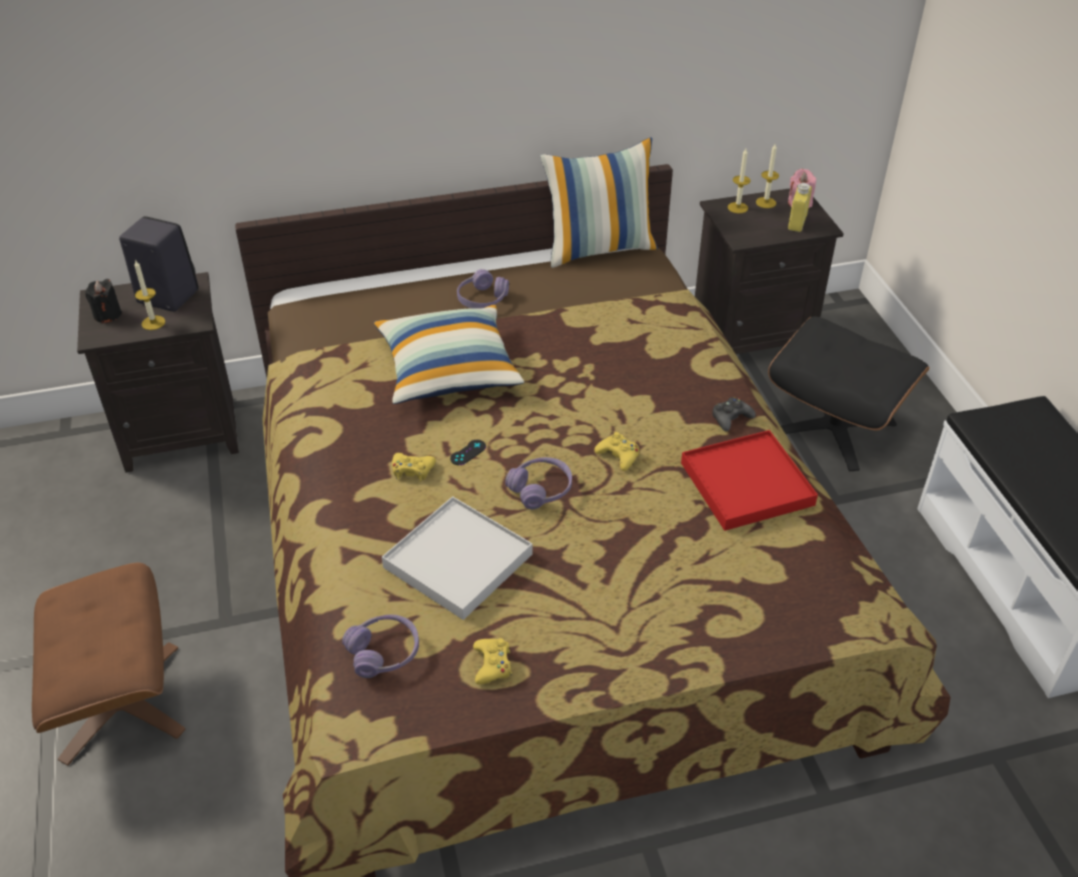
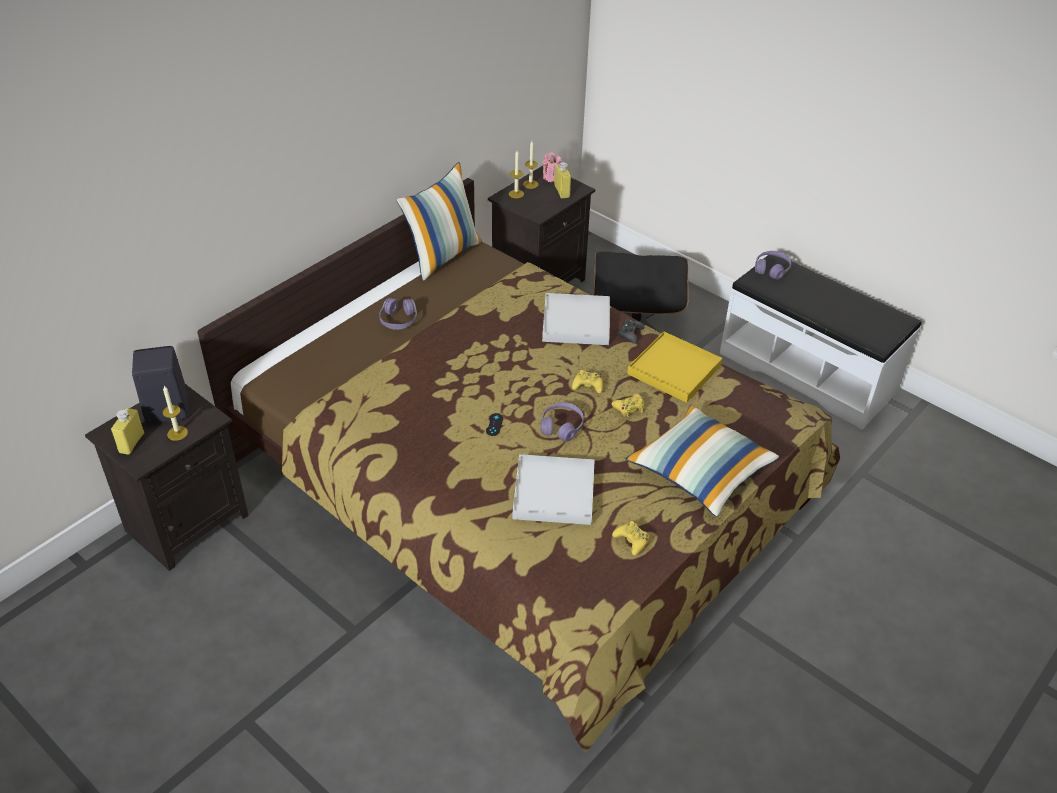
camera: 35 degrees left, 0 degrees up
(107, 315) = (131, 443): black candle -> yellow bottle
(121, 702) = (330, 721): brown ottoman -> none
(384, 652) = (562, 567): purple headphones -> purple headphones (771, 269)
(412, 470) = (470, 452): yellow game controller -> yellow game controller (629, 408)
(447, 370) = (427, 377): pillow -> pillow (699, 471)
(676, 378) = (576, 322): none -> white tray
(746, 484) = (674, 370): red tray -> yellow tray

